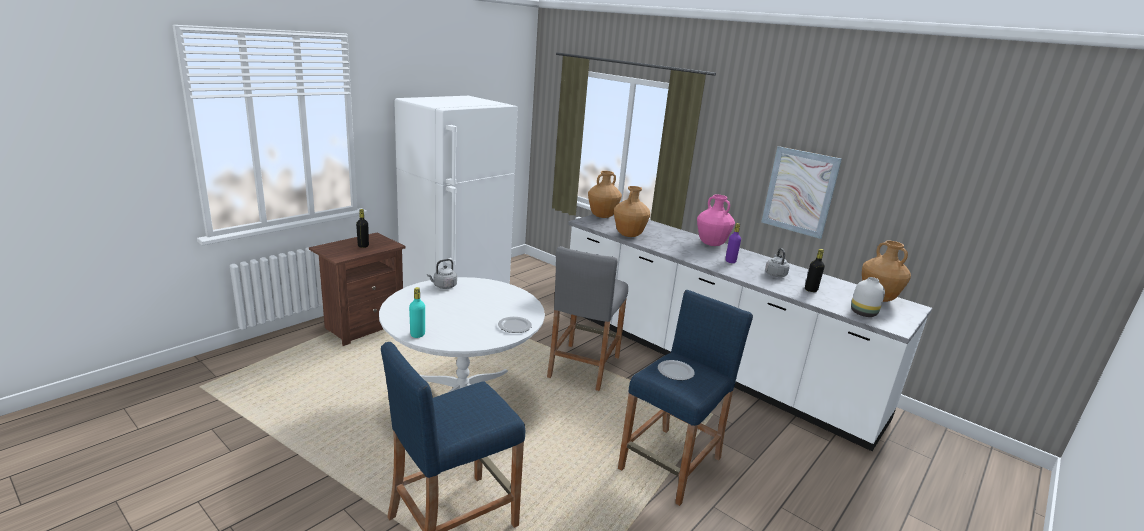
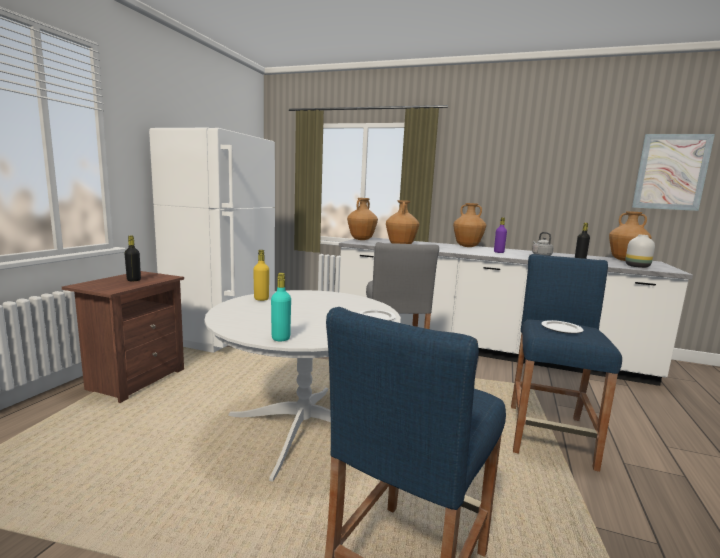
camera: 20 degrees left, 10 degrees down
(443, 286) = (261, 299): grey kettle -> yellow bottle
(711, 244) = (467, 246): pink vase -> brown vase
(799, 192) = (529, 194): picture -> picture (671, 172)

